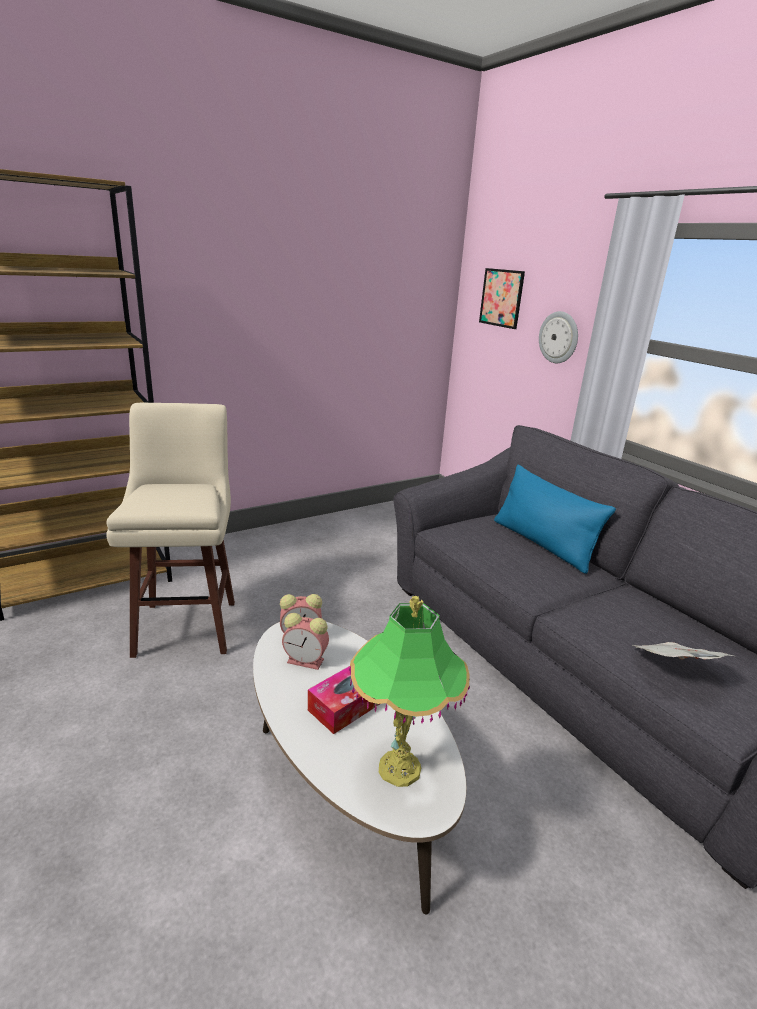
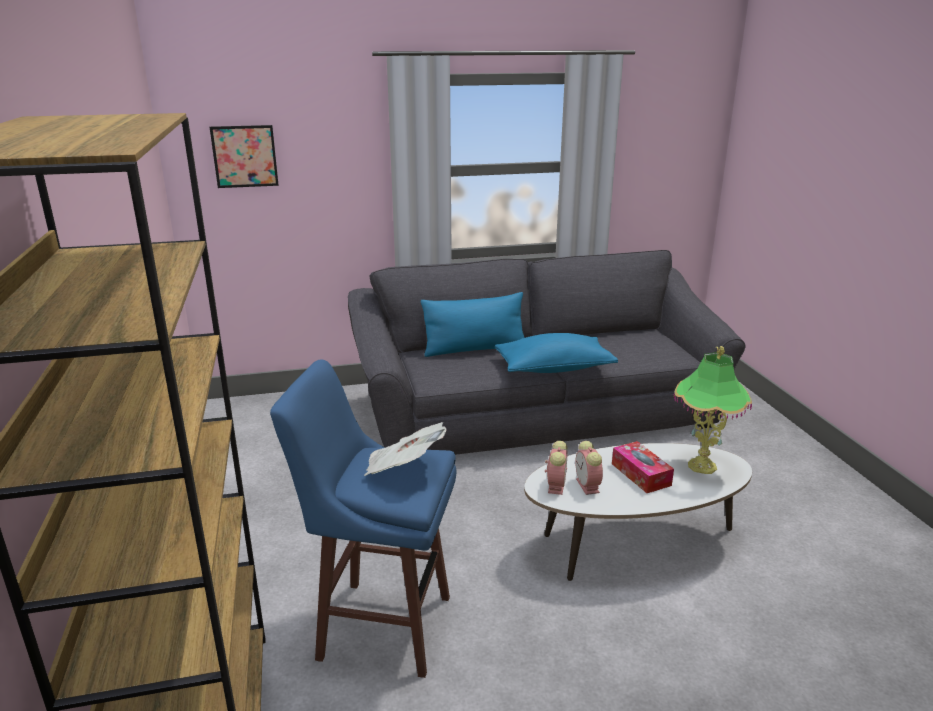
camera: 70 degrees left, 0 degrees up
(188, 625) = (381, 625): beige stool -> blue stool
(307, 661) = (588, 486): alarm clock -> alarm clock turned 135 degrees clockwise
(551, 600) = (554, 368): none -> blue pillow
(559, 337) = (339, 182): wall clock -> none
(674, 669) = (639, 354): newspaper -> newspaper (404, 468)

